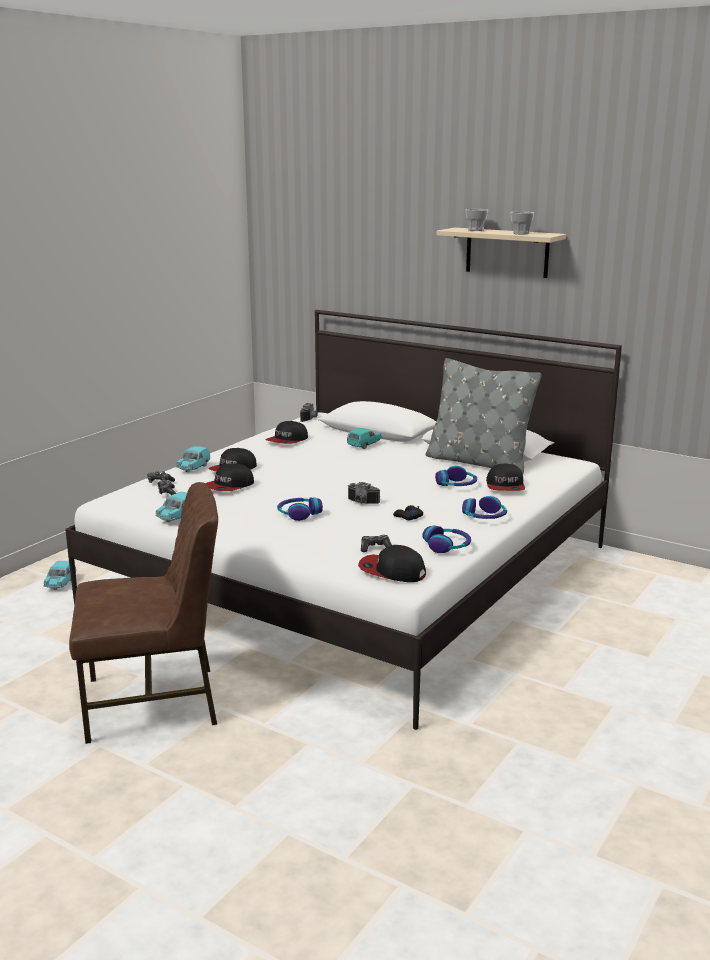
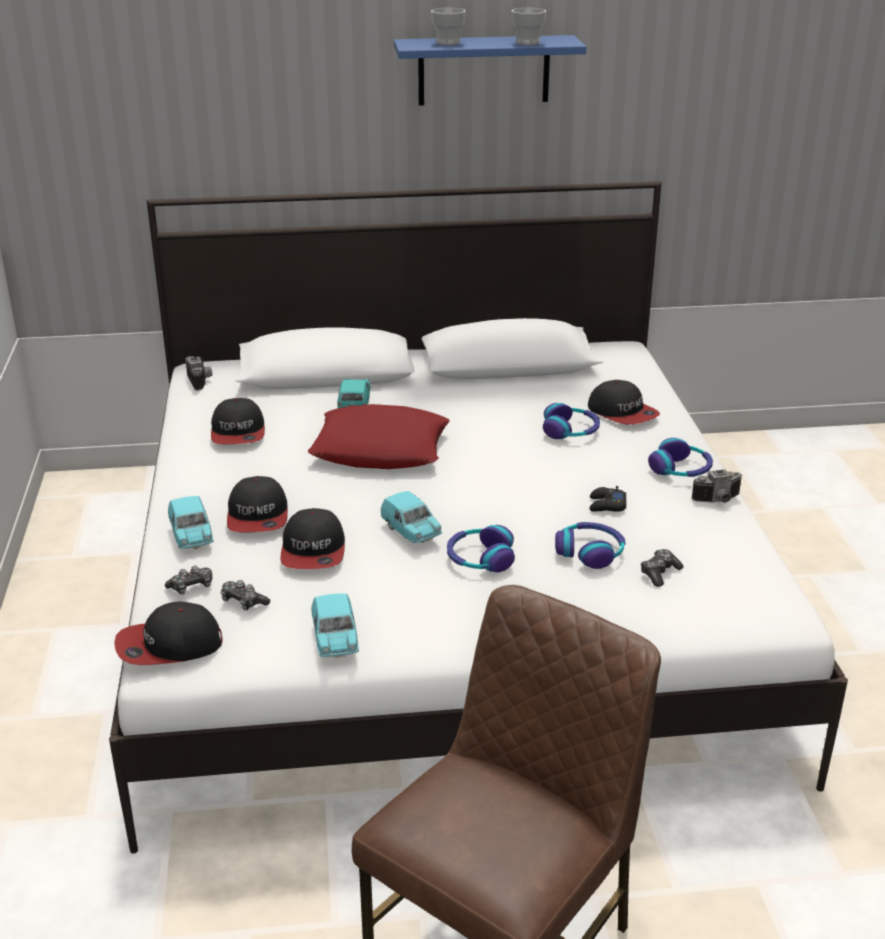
camera: 40 degrees left, 10 degrees up
(60, 584) = (49, 828): turquoise toy car -> turquoise toy car (411, 532)
(340, 464) = (380, 449): none -> red pillow
(361, 503) = (519, 505): camera -> camera (718, 500)
(391, 571) = (737, 601): cap -> cap (169, 645)
(447, 546) = (722, 533): headphones -> headphones (590, 552)
(478, 462) = (532, 385): grey pillow -> none
(507, 252) = (483, 70): beige shelf -> blue shelf

